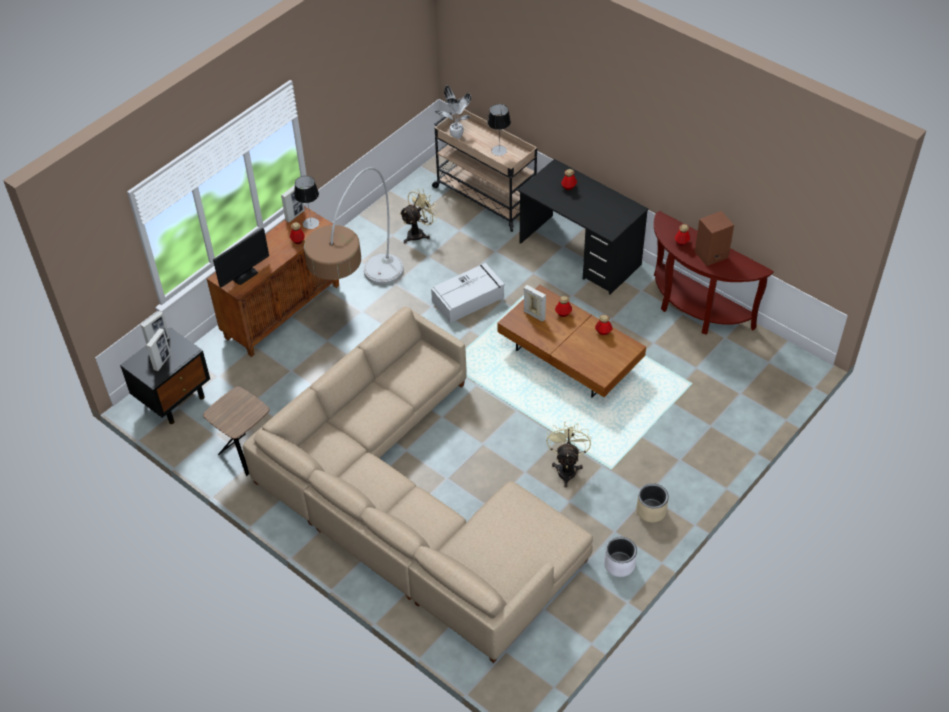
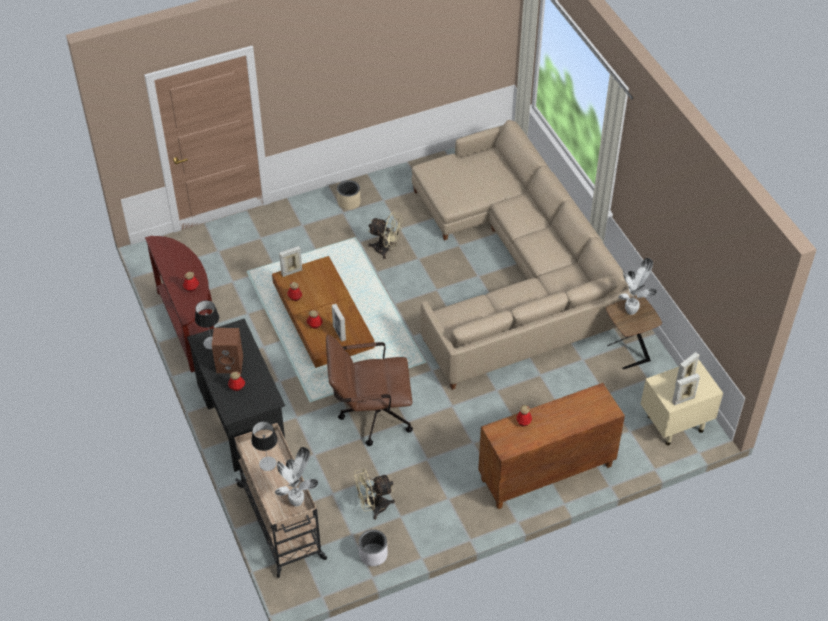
camera: 155 degrees left, 0 degrees up
(175, 399) = (674, 424): black nightstand -> beige nightstand
(239, 416) = (632, 310): none -> potted plant
(244, 275) = (588, 405): monitor -> none
(295, 215) = (514, 452): picture frame -> picture frame (291, 272)
(311, 223) = (503, 436): table lamp -> table lamp (211, 343)
(361, 308) = (472, 446): floor lamp -> none
(469, 298) = (370, 415): grey storage box -> brown office chair
(567, 468) = (386, 249): beige fan -> beige fan turned 105 degrees counterclockwise
(619, 564) = (394, 181): white planter -> white planter (373, 554)
(711, 255) = (179, 268): brown speaker -> brown speaker (230, 364)

